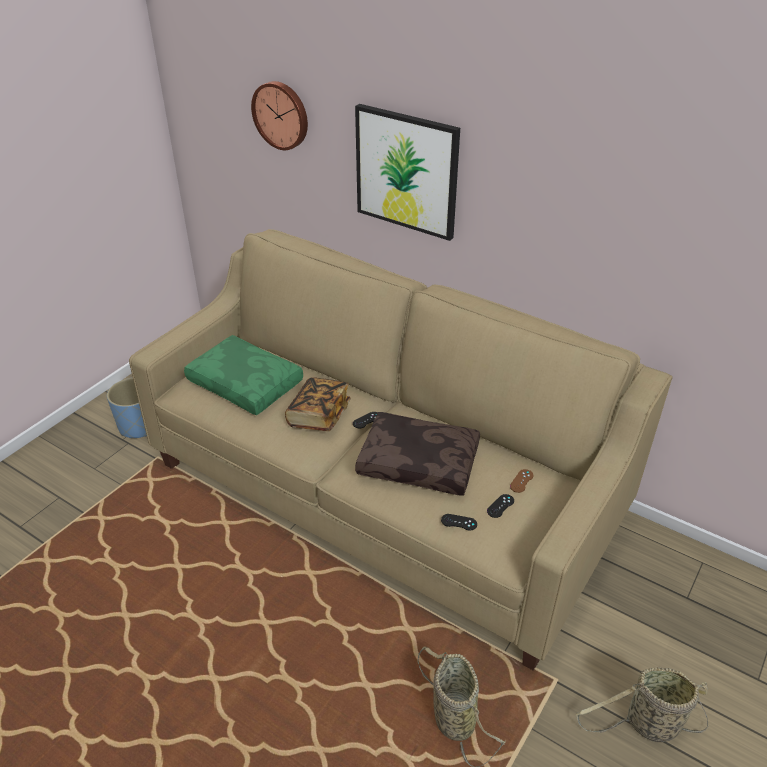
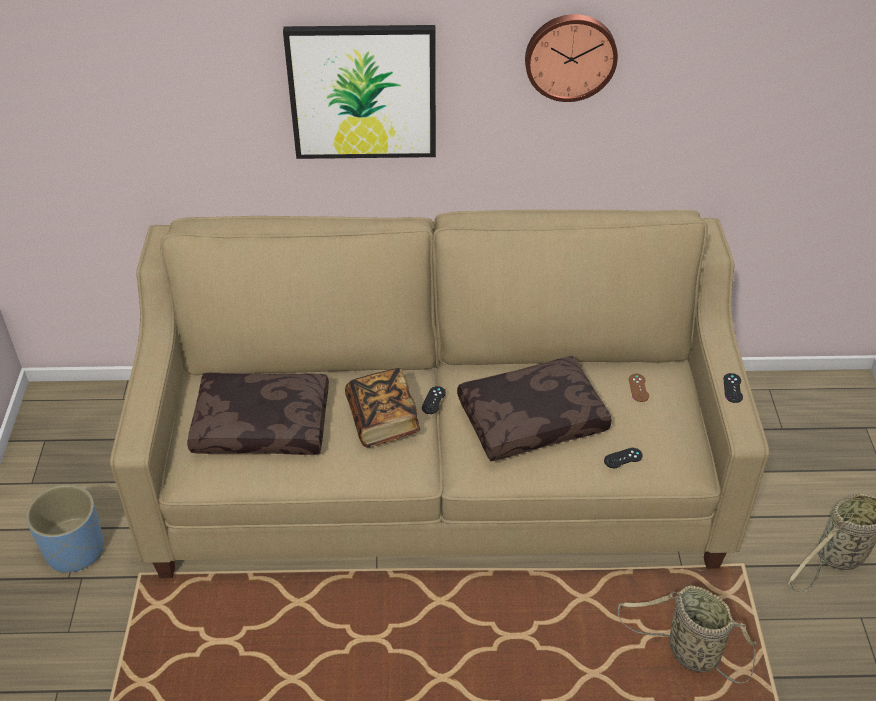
camera: 35 degrees left, 5 degrees up
(247, 383) = (263, 423): green pillow -> brown pillow
(281, 115) = (154, 66): wall clock -> wall clock (570, 56)
(500, 506) = (643, 422): black game controller -> black game controller (733, 388)

